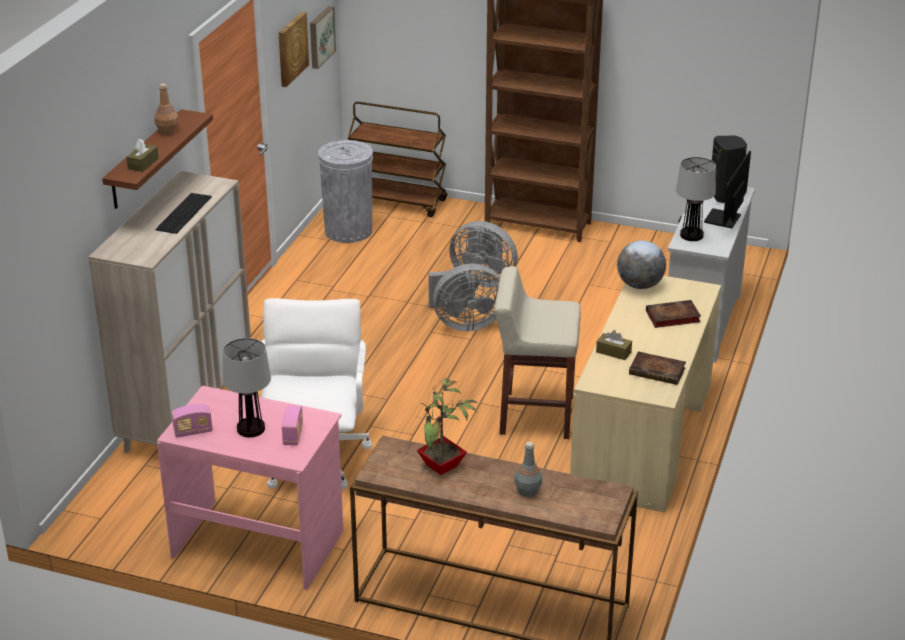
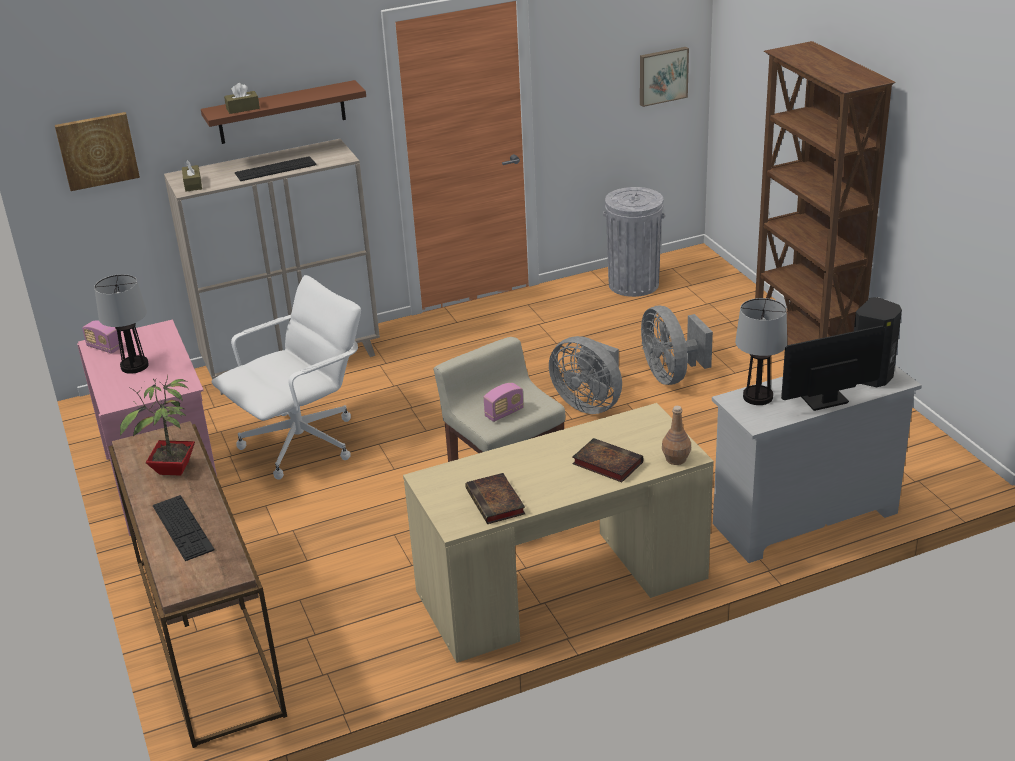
camera: 50 degrees right, 0 degrees up
(168, 131) = (309, 92): brown bottle -> brown bottle (676, 459)
(291, 48) = (595, 73): picture -> picture (97, 150)
(293, 435) = (146, 386): radio -> radio (504, 413)
(398, 202) = (716, 278): brown cart -> none
(527, 491) = (183, 527): grey bottle -> keyboard
(613, 352) = (494, 463): brown tissue box -> brown tissue box (193, 184)
(639, 285) = (635, 420): globe -> none

